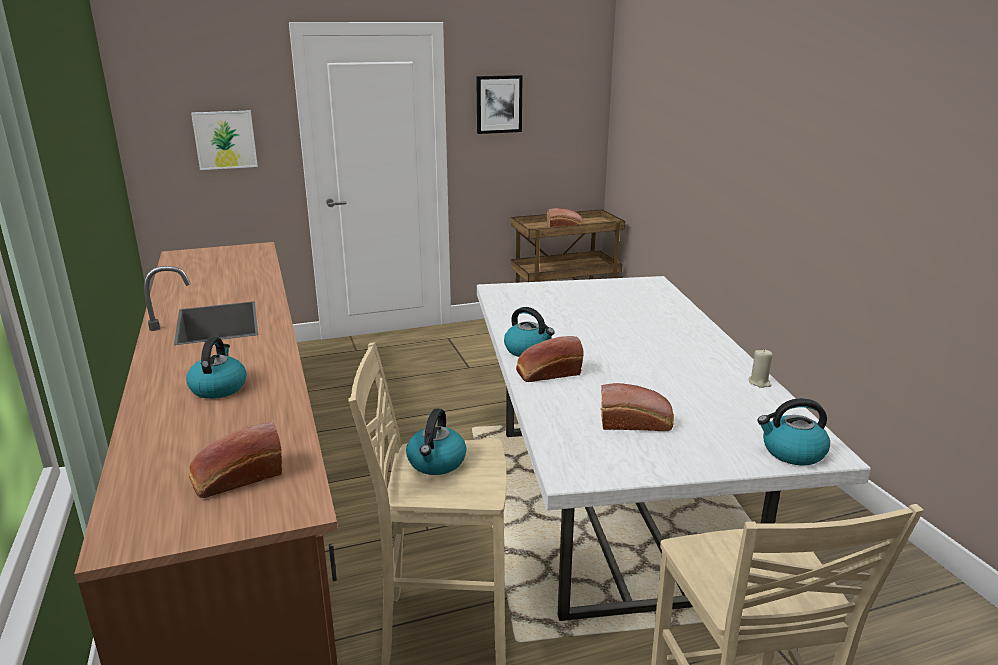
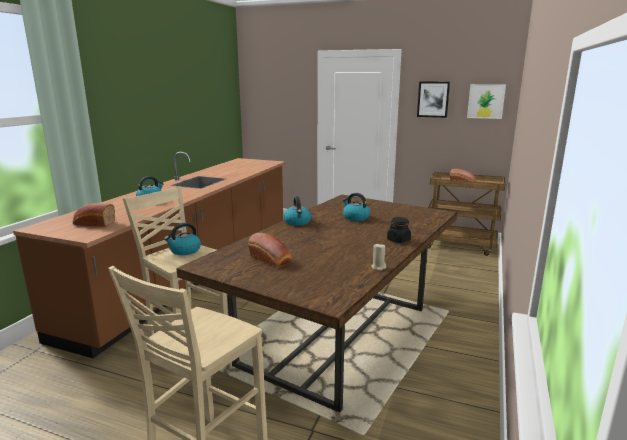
camera: 40 degrees right, 5 degrees down
(225, 140) = (283, 109): picture -> picture (486, 101)
(547, 373) = (282, 232): bread -> none
(611, 502) = (338, 334): white dining table -> brown dining table
(696, 336) = (398, 240): none -> black jar
(792, 452) = (313, 296): kettle -> kettle (355, 217)

